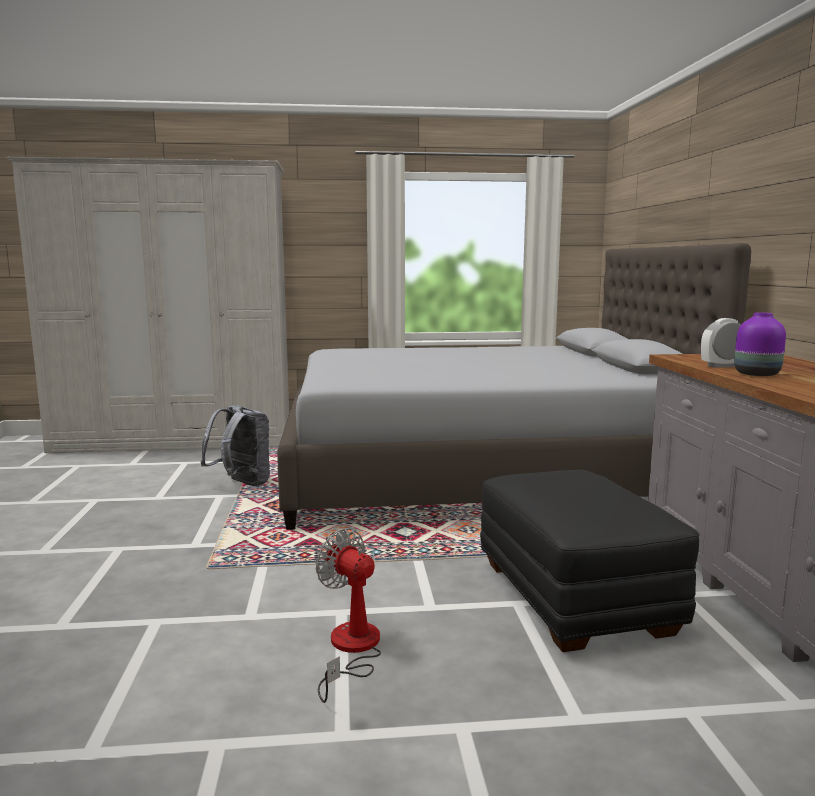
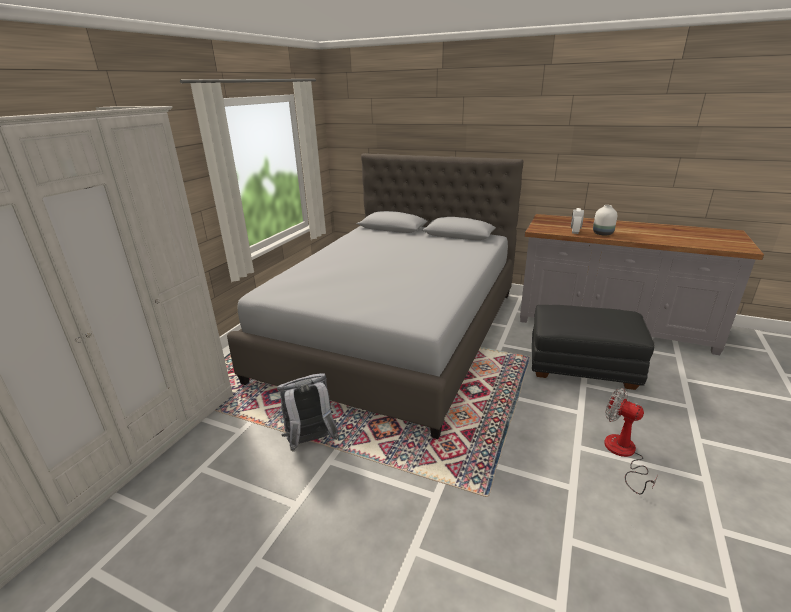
camera: 60 degrees left, 15 degrees up
(351, 649) = (623, 454): fan -> fan turned 60 degrees clockwise
(757, 374) = (602, 233): purple vase -> white vase

